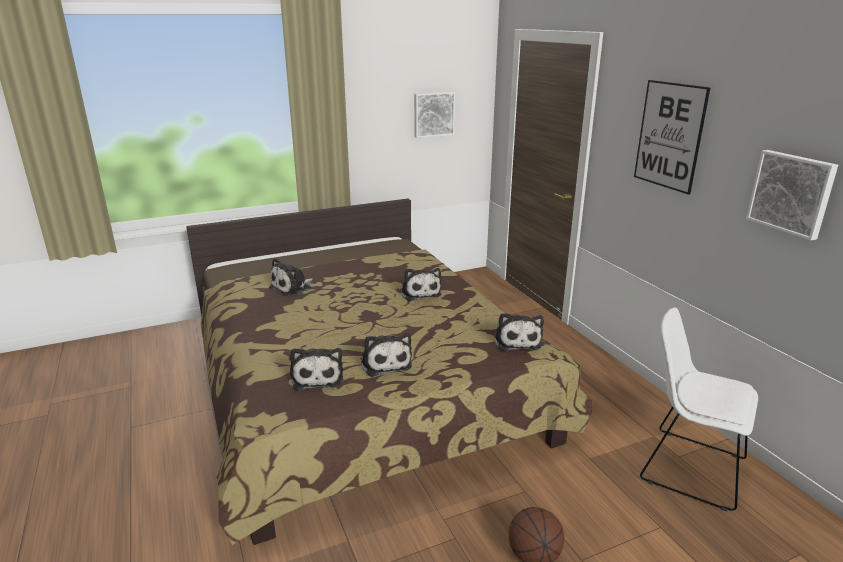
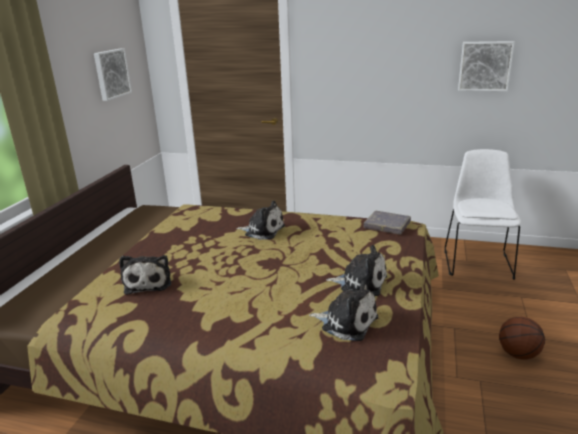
camera: 50 degrees left, 0 degrees up
(516, 341) = (387, 225): plush toy -> grey book
(669, 136) = (377, 48): picture -> none
(687, 467) = (477, 262): white chair -> white chair turned 120 degrees clockwise

